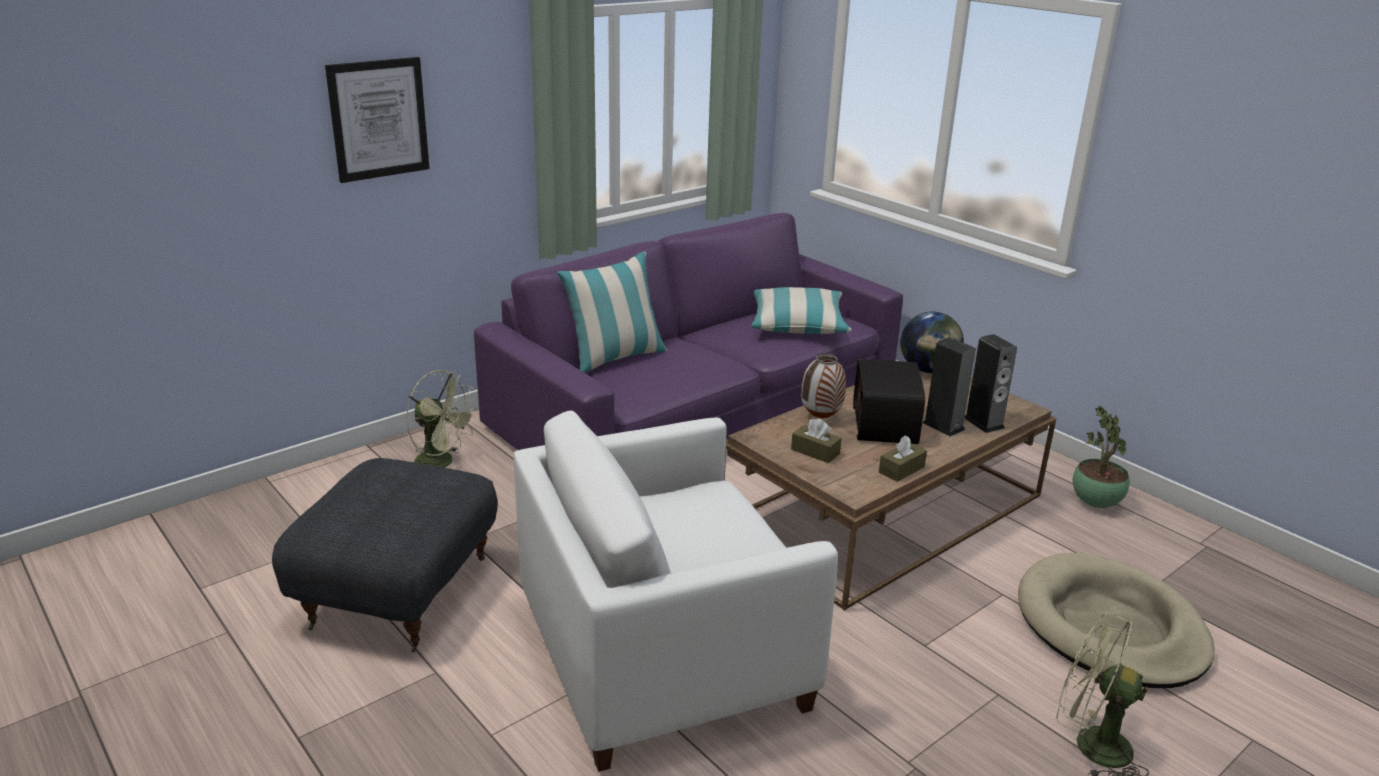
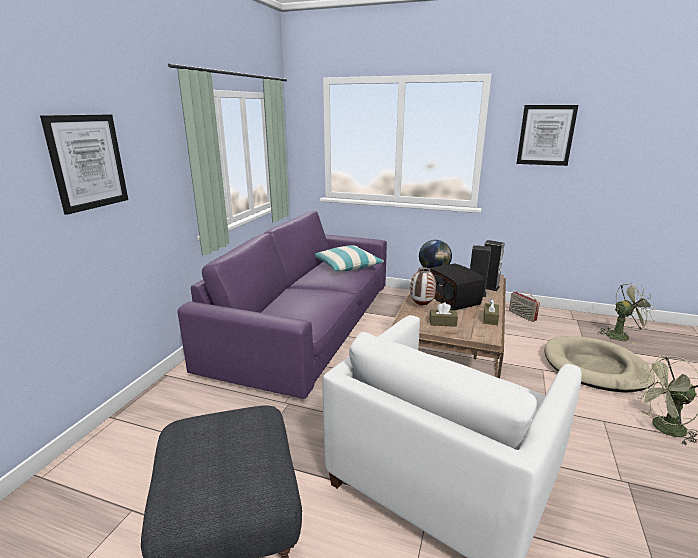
camera: 30 degrees left, 5 degrees down
(442, 463) = (180, 409): green fan -> green fan (621, 335)
(615, 357) = (270, 306): pillow -> none
(1096, 504) = (522, 316): potted plant -> radio
(1209, 146) = (546, 135): none -> picture

